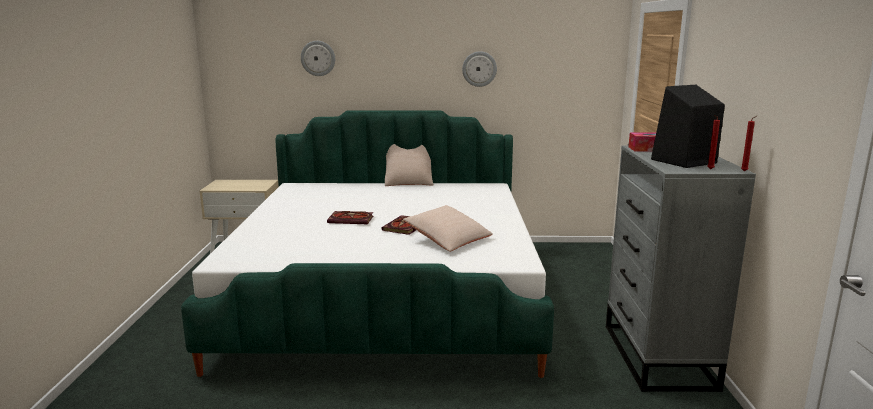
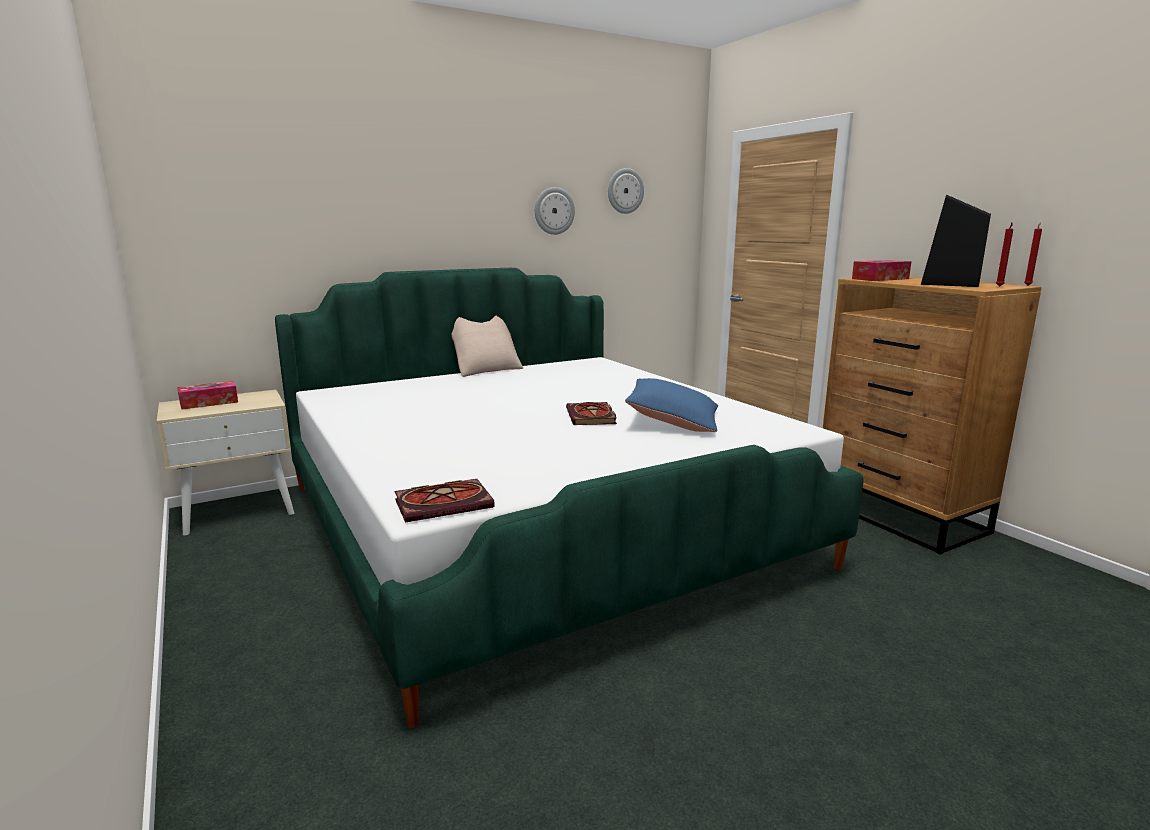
camera: 30 degrees left, 0 degrees up
(235, 183) = (209, 403): none -> tissue box
(318, 58) = (332, 192): wall clock -> wall clock (625, 191)
(352, 220) = (503, 420): book -> book (445, 503)
(448, 240) = (673, 421): beige pillow -> blue pillow
(658, 357) = (899, 516): grey dresser -> brown dresser

